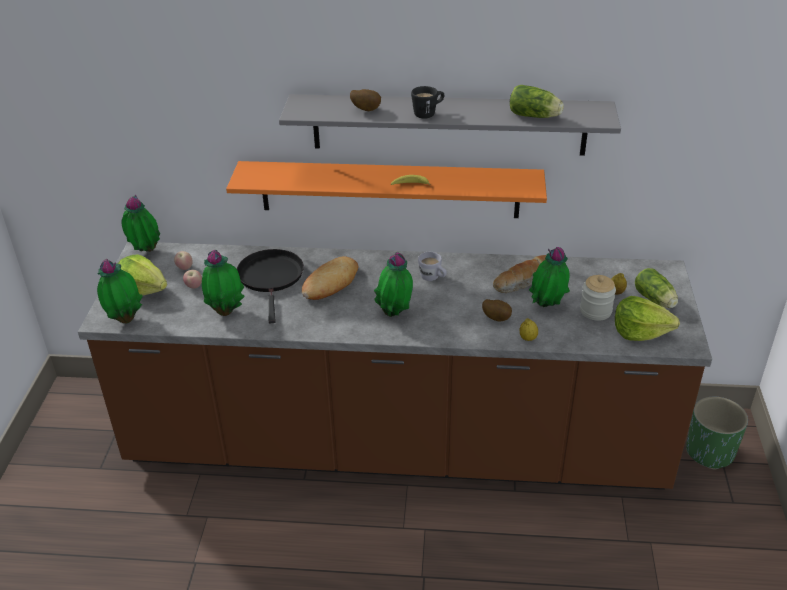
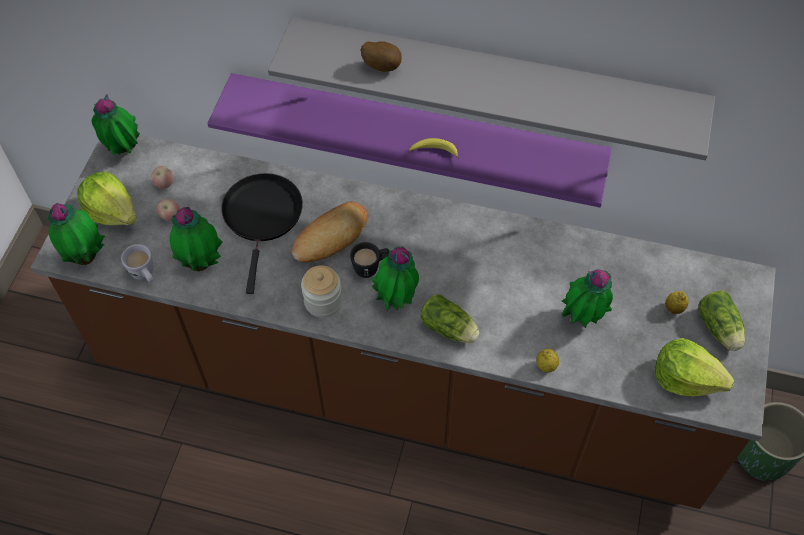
camera: 10 degrees right, 20 degrees up
(389, 189) = (416, 132): orange shelf -> purple shelf
(428, 113) = (461, 86): black mug -> black mug (371, 267)
(433, 278) = (455, 248): white mug -> white mug (145, 275)
(496, 318) = (516, 326): potato -> none
(524, 282) = (564, 272): bread -> none
(535, 116) = (600, 113): lettuce -> lettuce (450, 329)
(595, 311) = (640, 335): jar -> jar (323, 302)

